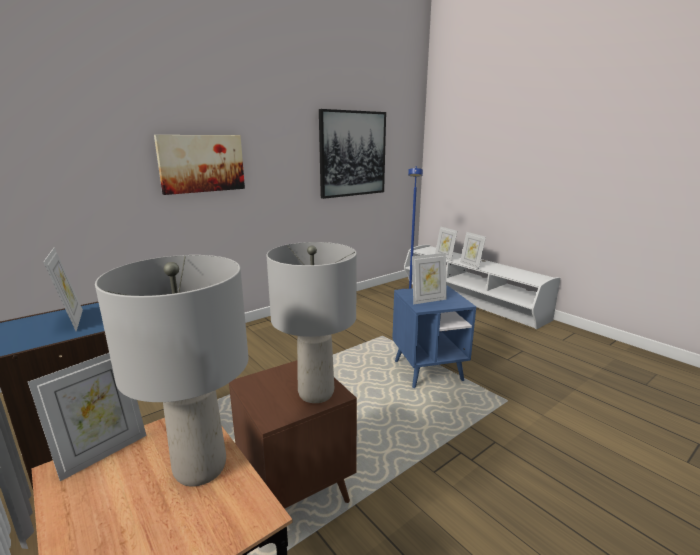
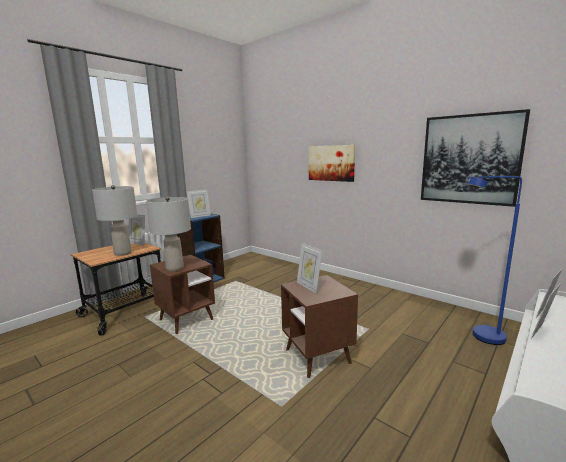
camera: 80 degrees right, 5 degrees down
(428, 371) = (317, 356): blue side table -> brown side table

